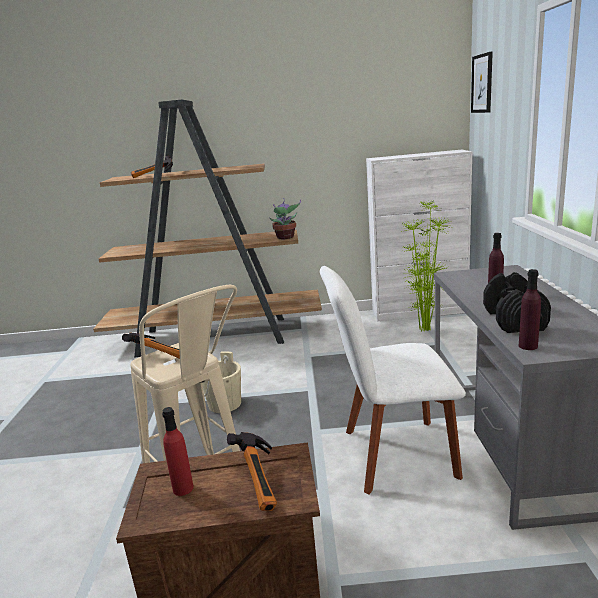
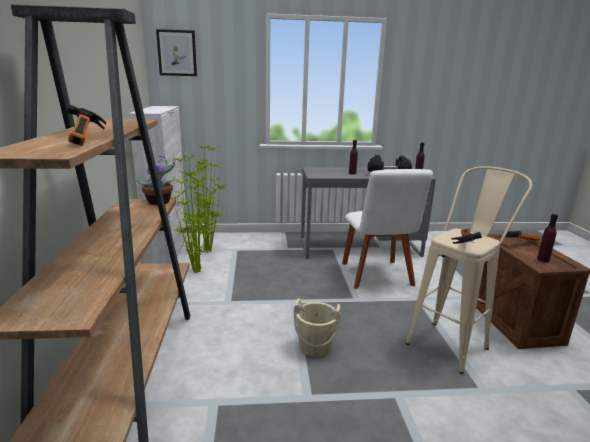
camera: 95 degrees left, 0 degrees up
(183, 488) = (543, 260): red bottle -> purple bottle
(369, 332) = (195, 271): none -> potted plant

